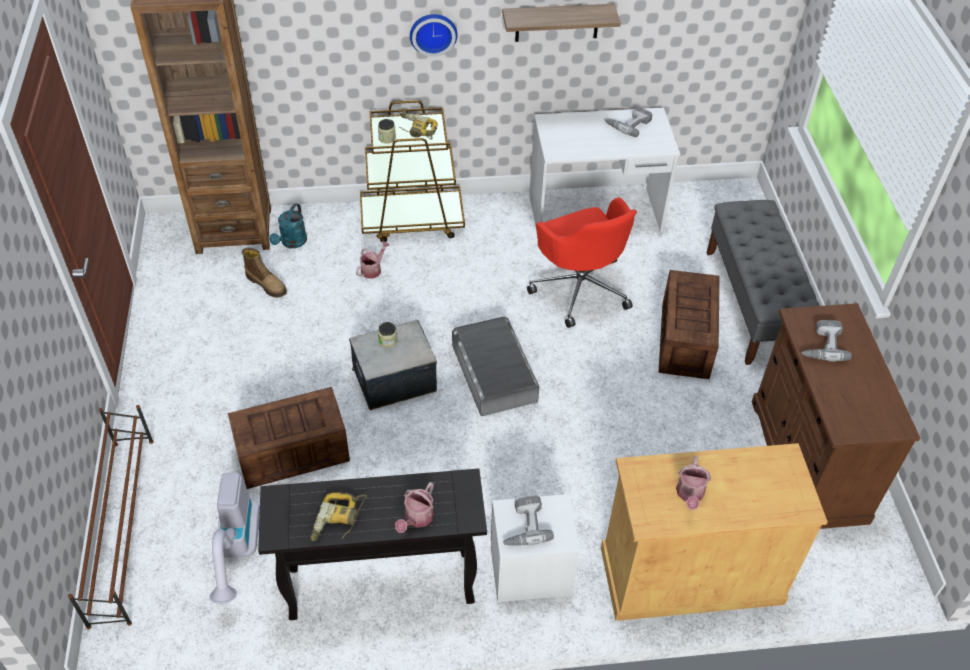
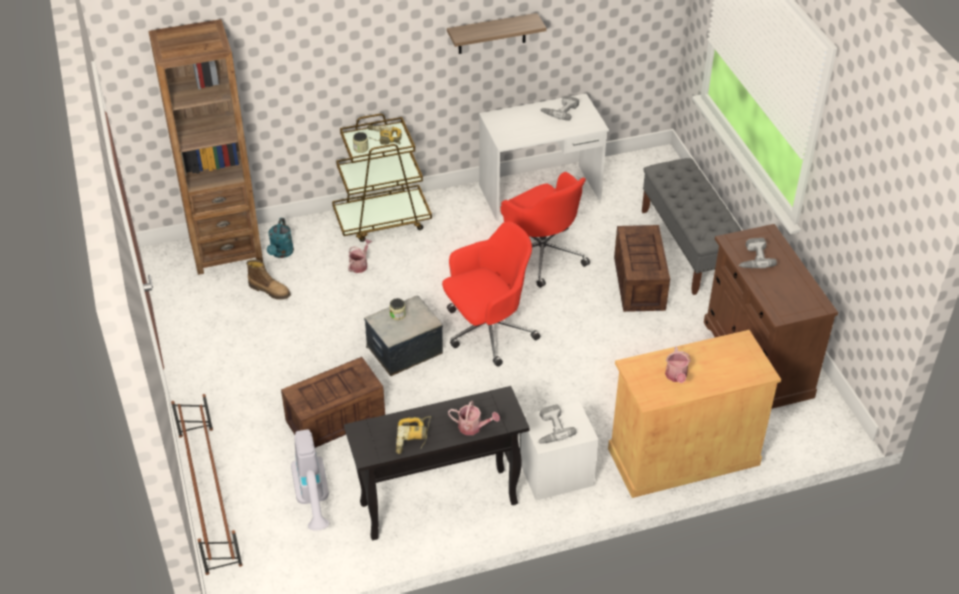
camera: 10 degrees left, 5 degrees down
(417, 519) = (473, 427): watering can -> watering can turned 90 degrees counterclockwise
(433, 32) = (390, 55): wall clock -> none
(494, 372) = (487, 331): grey storage box -> red office chair

